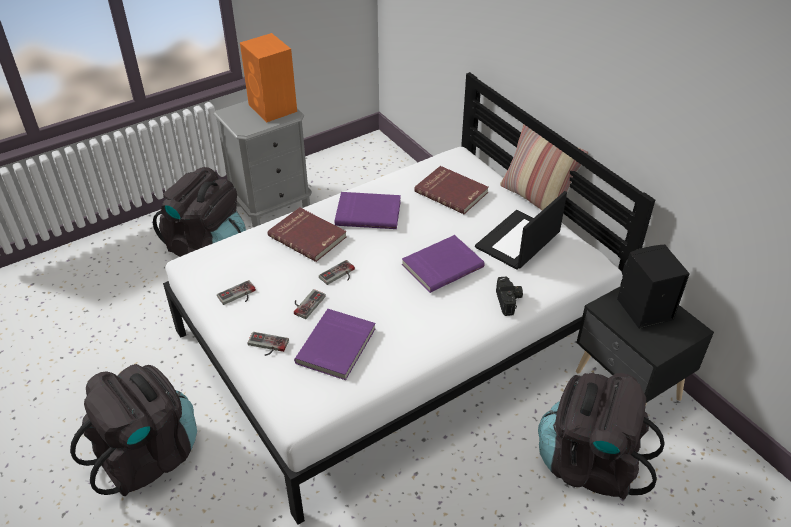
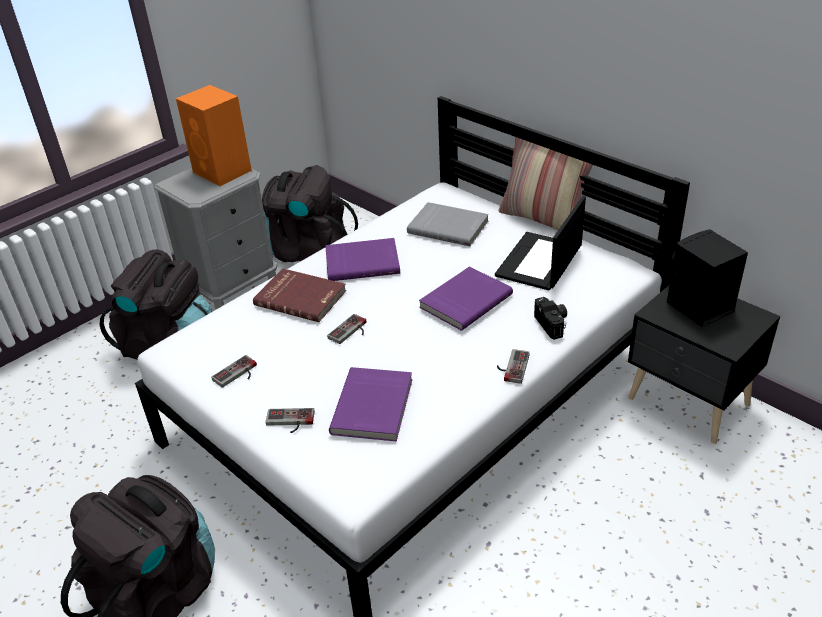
camera: 10 degrees left, 5 degrees down
(306, 303) = (321, 368): game controller -> game controller (511, 366)
(452, 191) = (448, 226): red book -> grey book
(590, 463) = (678, 491): black backpack -> black backpack (308, 251)

